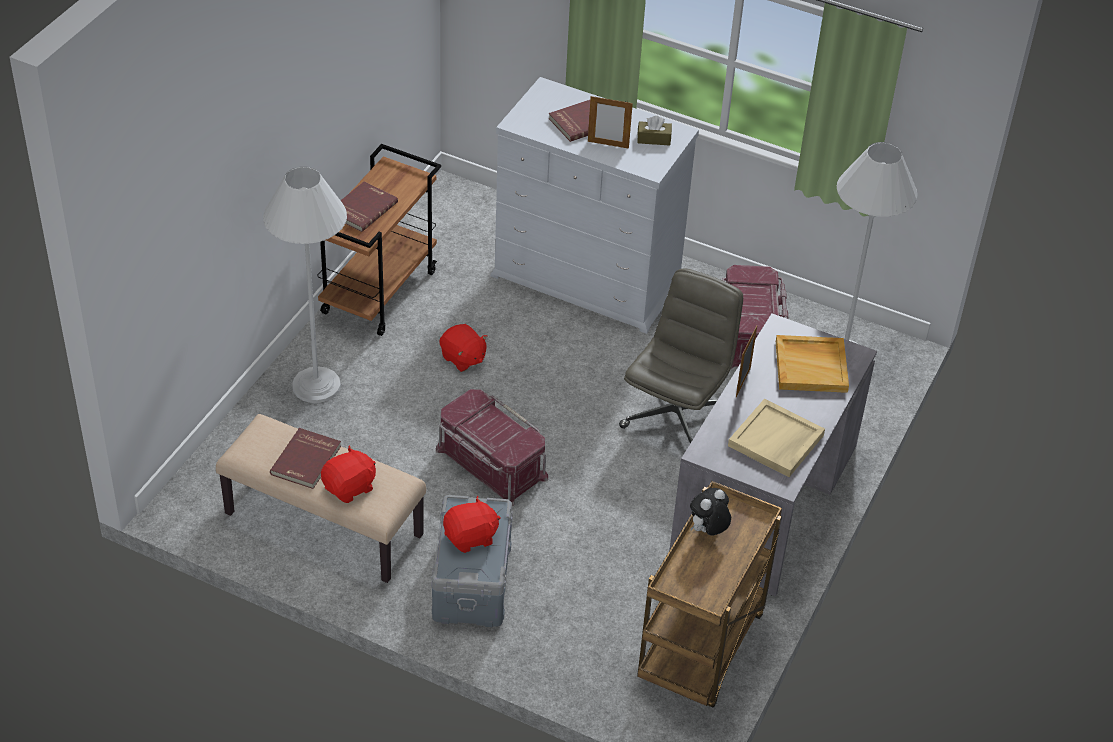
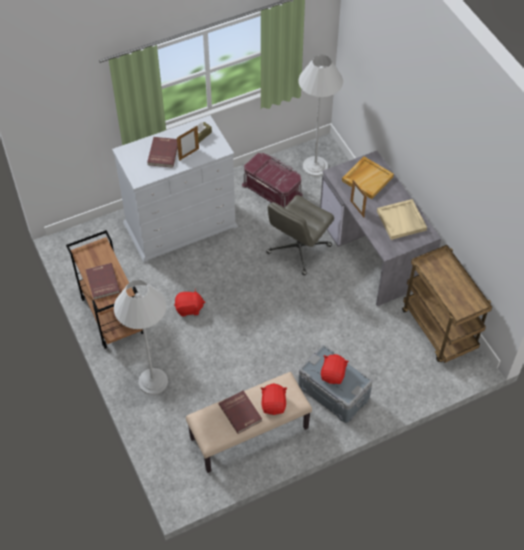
camera: 50 degrees left, 10 degrees up
(490, 463) = (267, 340): red storage box -> none
(676, 416) = (298, 250): grey office chair -> grey office chair turned 120 degrees counterclockwise
(707, 531) = (435, 279): plush toy -> none

